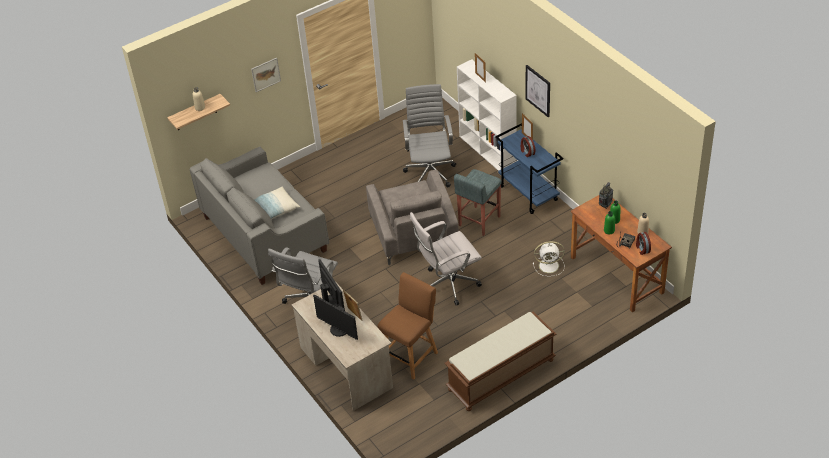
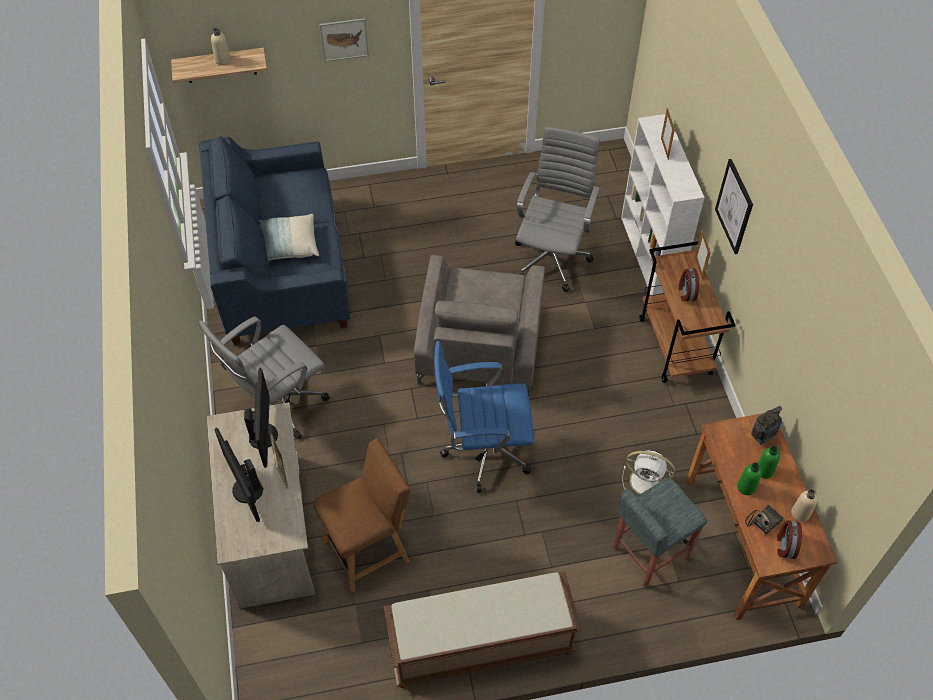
camera: 20 degrees right, 10 degrees up
(265, 234) = (282, 268): grey sofa -> blue sofa
(448, 285) = (482, 452): white office chair -> blue office chair
(479, 221) = (580, 364): grey stool -> grey stool (649, 553)
(529, 193) = (675, 347): blue cart -> brown cart

